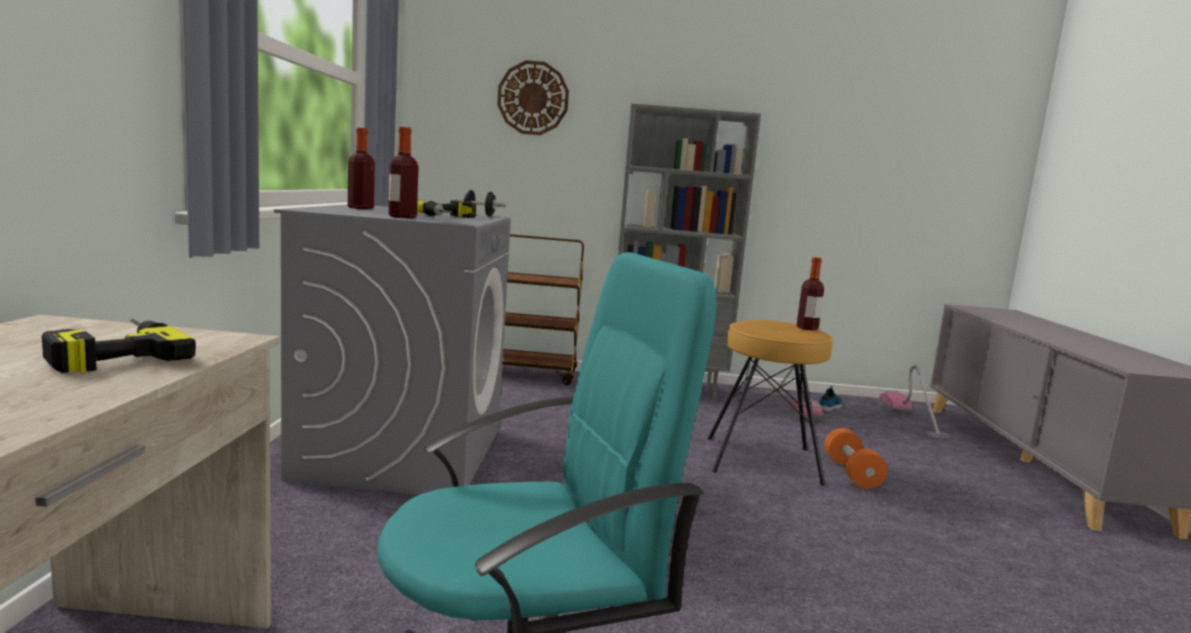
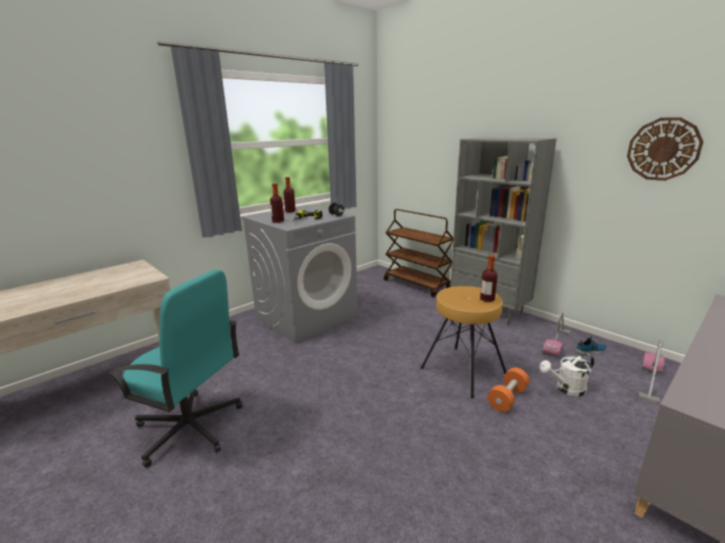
camera: 45 degrees right, 10 degrees up
(111, 353) = (119, 279): power drill -> none
(533, 98) = (432, 134): wall clock -> wall clock (663, 149)
(876, 447) = (566, 389): none -> white watering can

